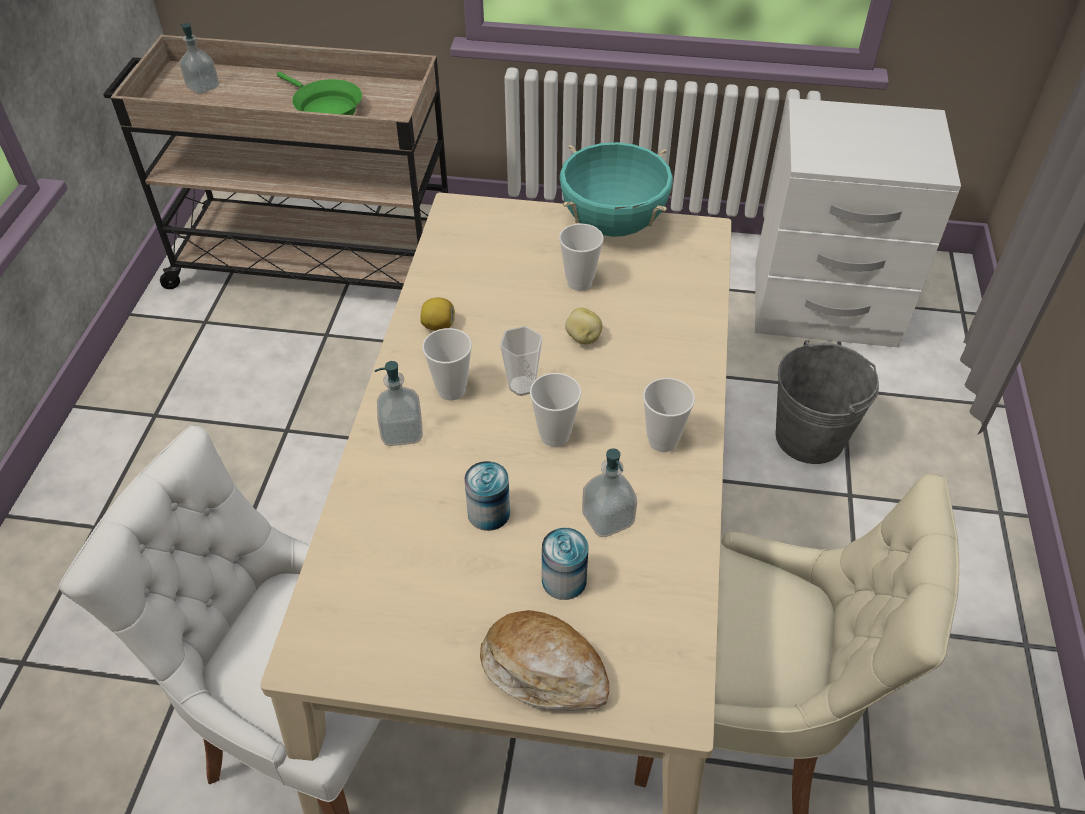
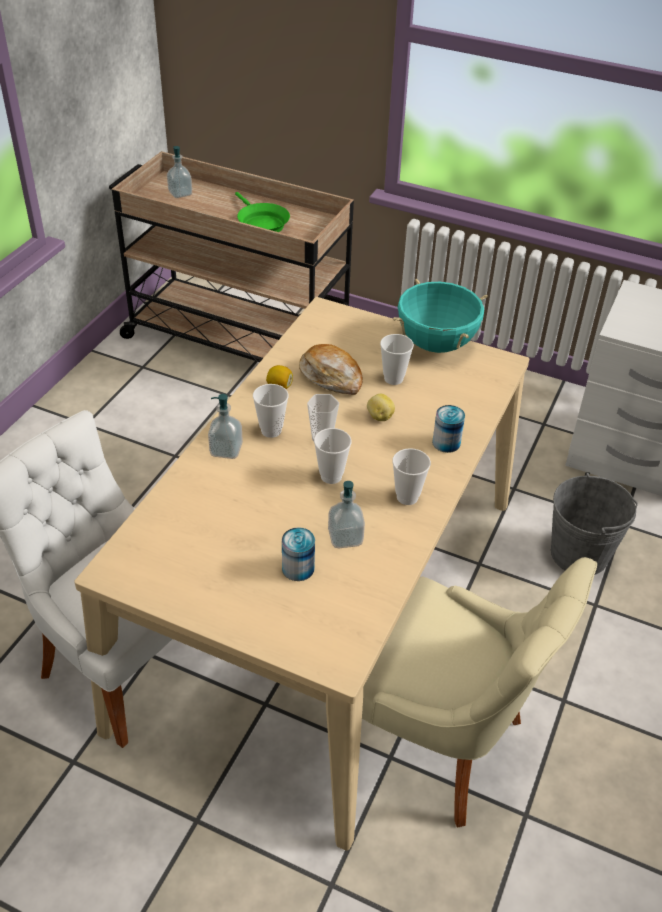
camera: 15 degrees right, 5 degrees down
(488, 513) = (264, 514): can -> can (446, 442)
(544, 669) = (261, 619): bread -> bread (331, 377)

